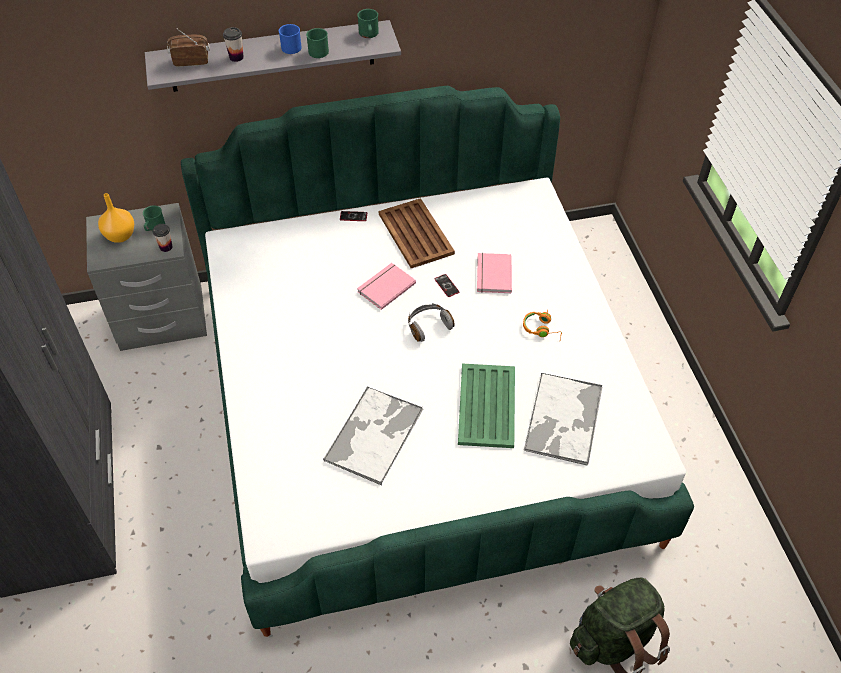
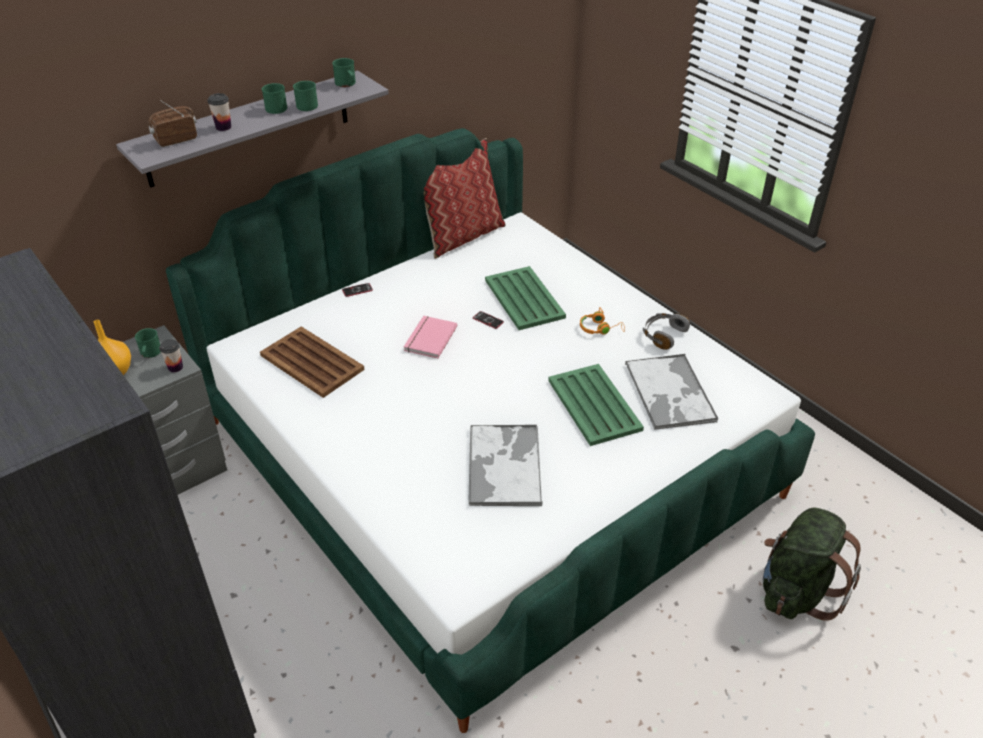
camera: 25 degrees left, 10 degrees down
(290, 46) = (274, 107): blue mug -> green mug
(416, 234) = (429, 288): brown tray -> brown tray (312, 363)
(428, 326) = (493, 357): grey headphones -> grey headphones (663, 335)
(477, 187) = (461, 236): none -> pillow
(492, 274) = (524, 299): pink book -> green tray

